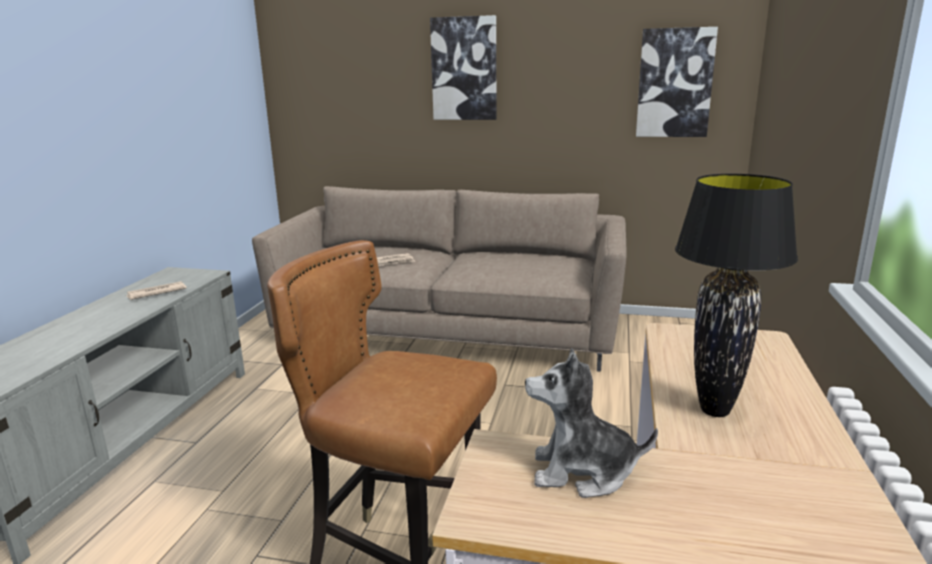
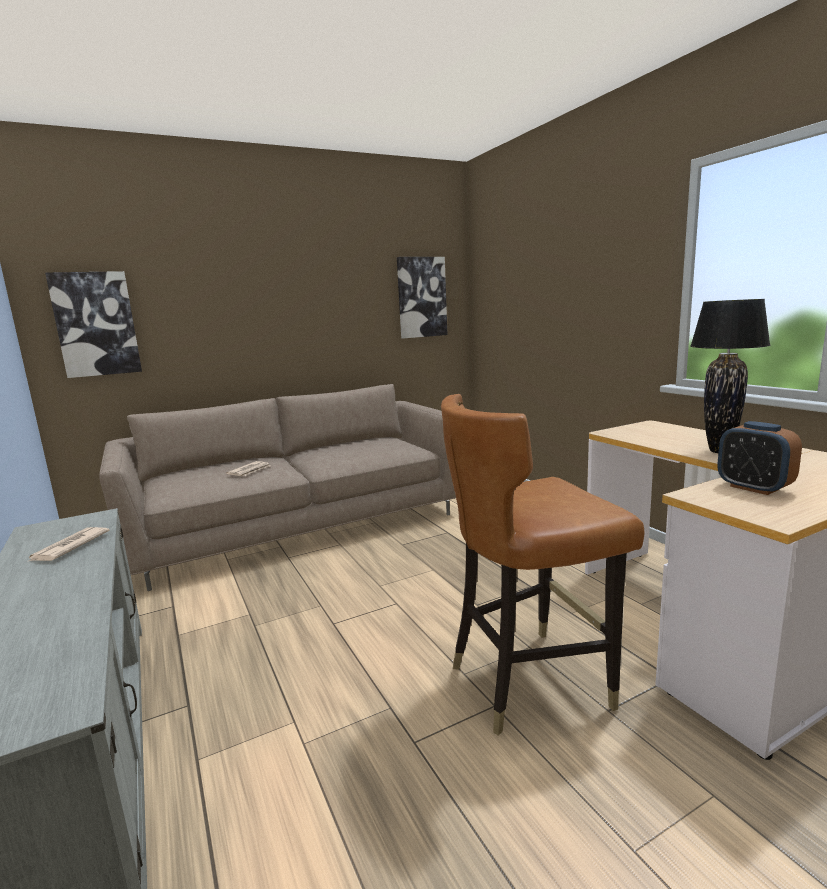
camera: 40 degrees left, 5 degrees down
(464, 69) = (258, 289): picture -> picture (96, 324)
(582, 472) = (754, 488): plush toy -> alarm clock

